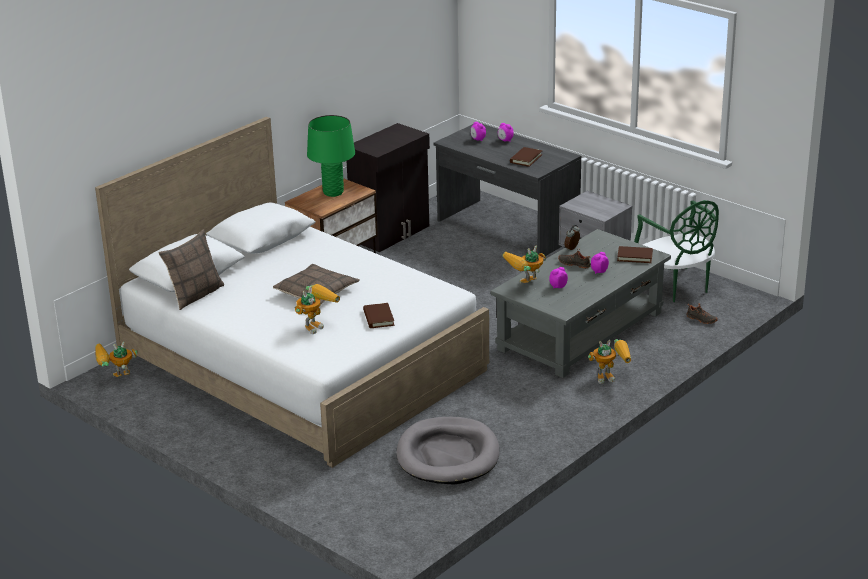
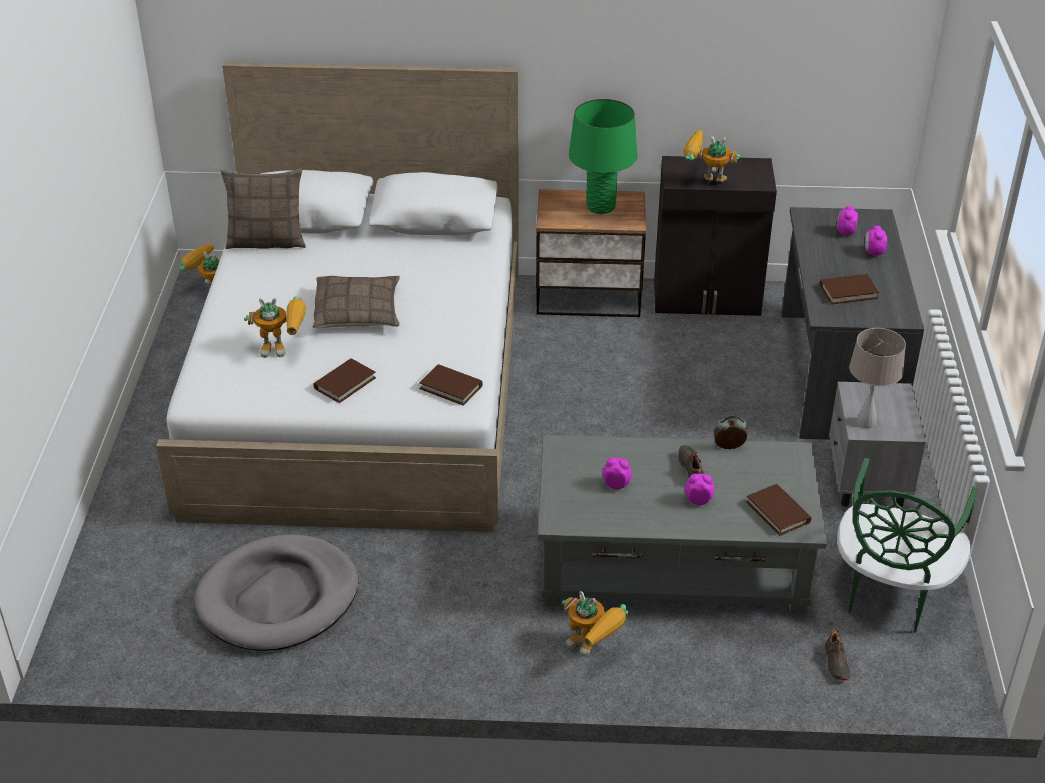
camera: 50 degrees right, 10 degrees up
(430, 290) = (451, 387): none -> brown book
(525, 285) = (587, 456): toy robot -> toy robot (704, 182)
(599, 212) = (866, 422): none -> beige table lamp

